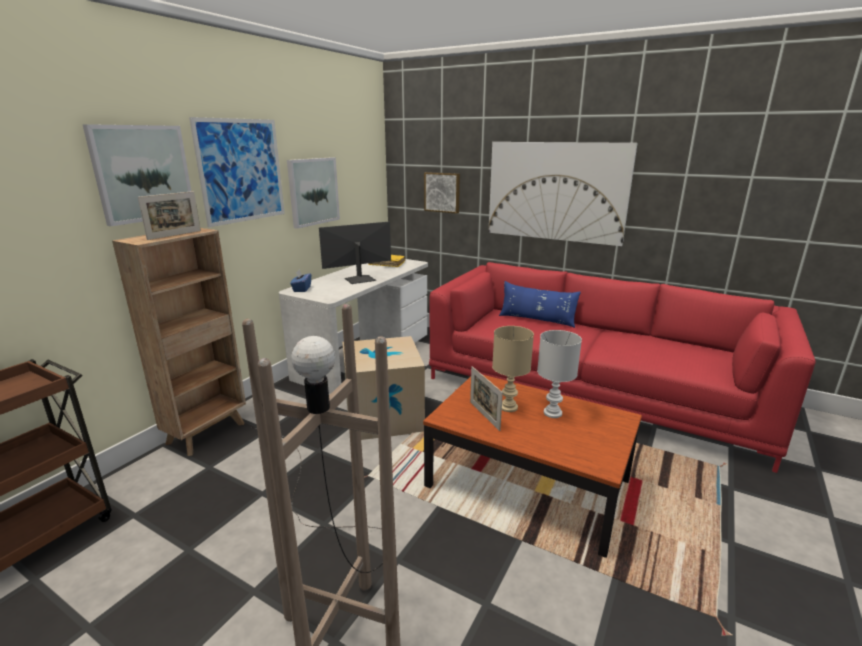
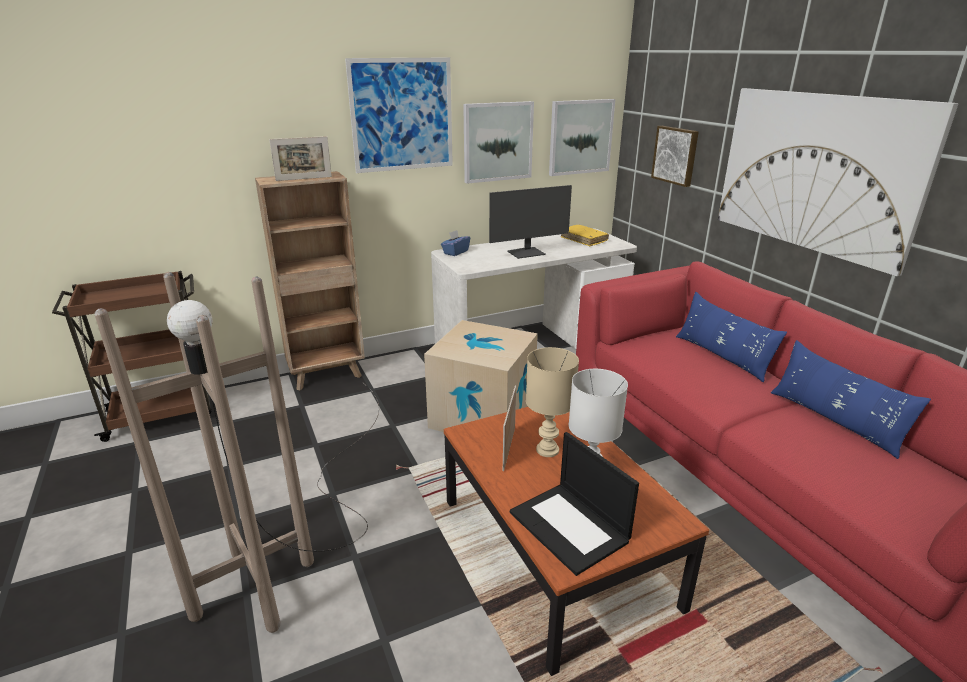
camera: 35 degrees right, 5 degrees up
(142, 173) = (291, 115): picture -> picture (580, 137)
(359, 279) = (527, 253): monitor -> monitor turned 150 degrees clockwise
(580, 445) = (570, 527): none -> laptop
(628, 337) = (834, 421): none -> blue pillow

